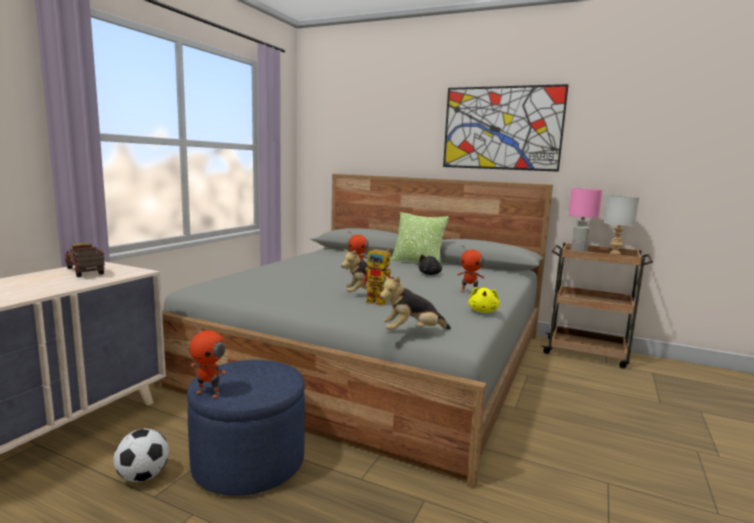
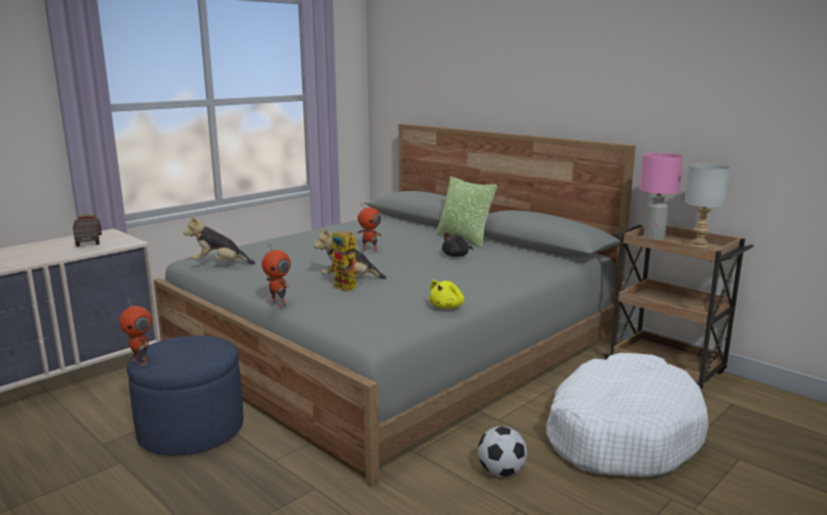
camera: 20 degrees right, 5 degrees up
(143, 476) = (104, 427): football -> football (501, 472)
(412, 332) = (334, 324): plush toy -> plush toy (219, 264)
(469, 292) = (466, 282): toy robot -> toy robot (279, 303)
(501, 128) = (579, 69): picture -> none
(610, 405) = (621, 433): none -> white dog bed

